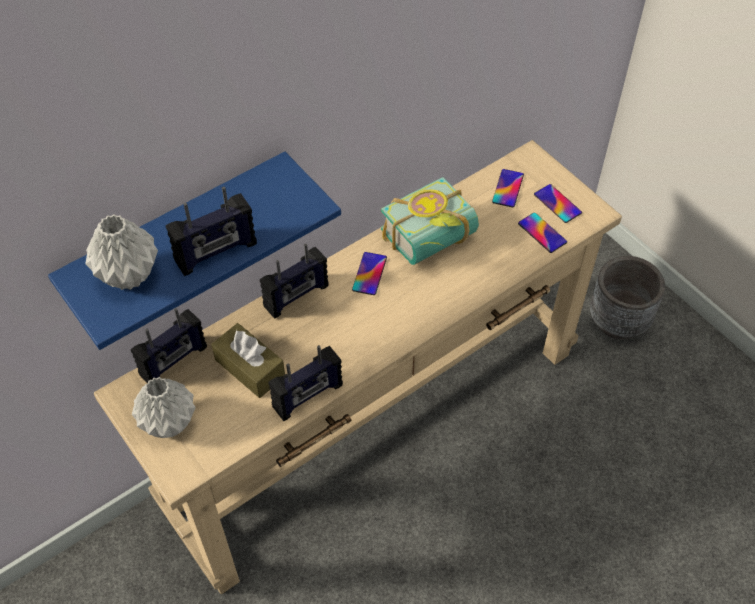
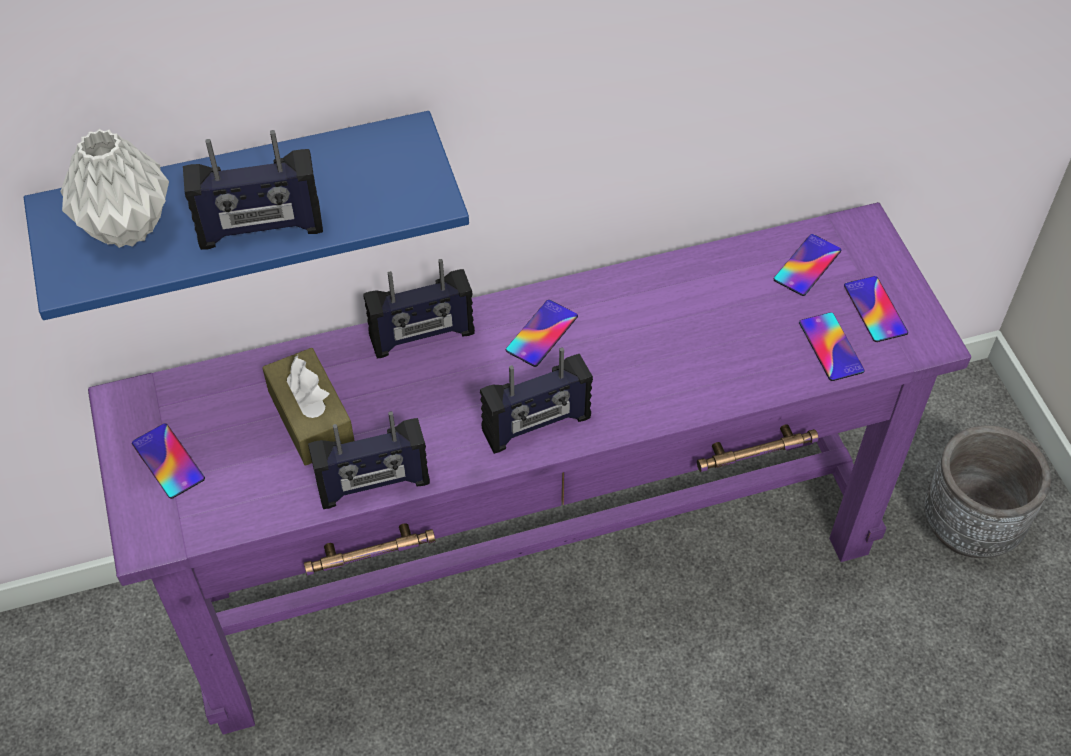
camera: 20 degrees right, 0 degrees up
(169, 422) = (168, 461): grey vase -> phone
(174, 362) = (212, 378): radio -> radio (537, 425)
(375, 426) = (533, 568): beige console table -> purple console table
(433, 242) = (657, 314): book -> none

